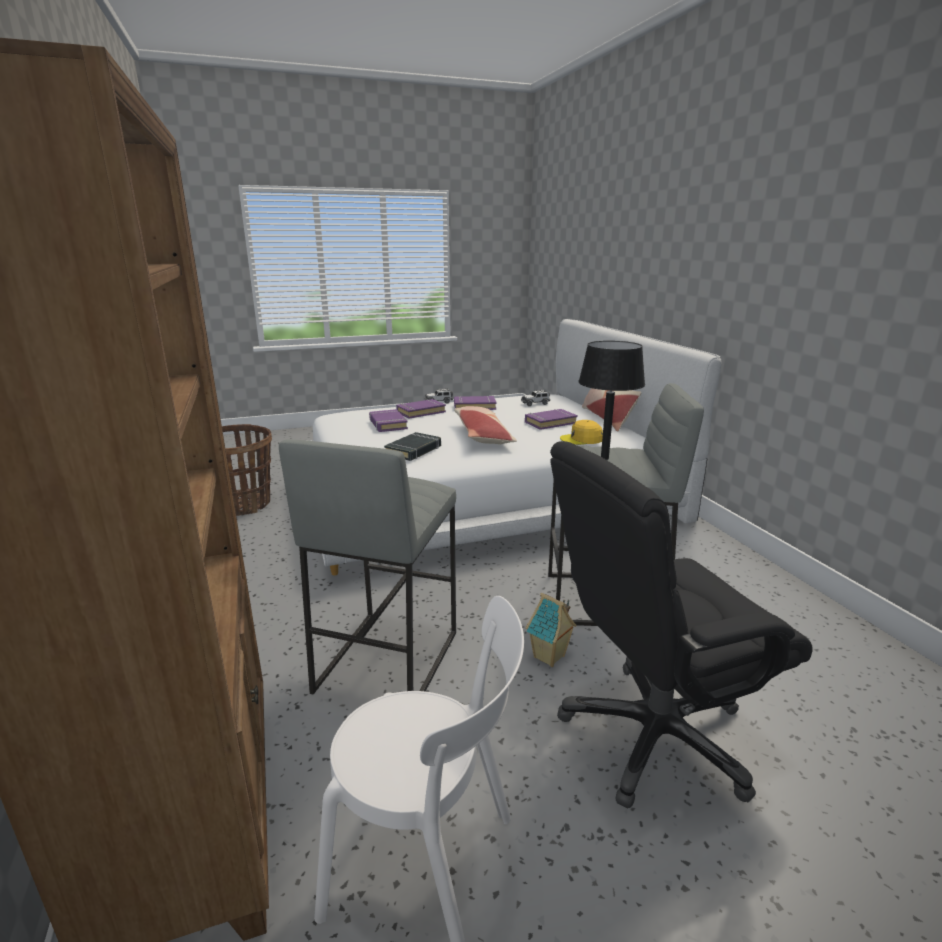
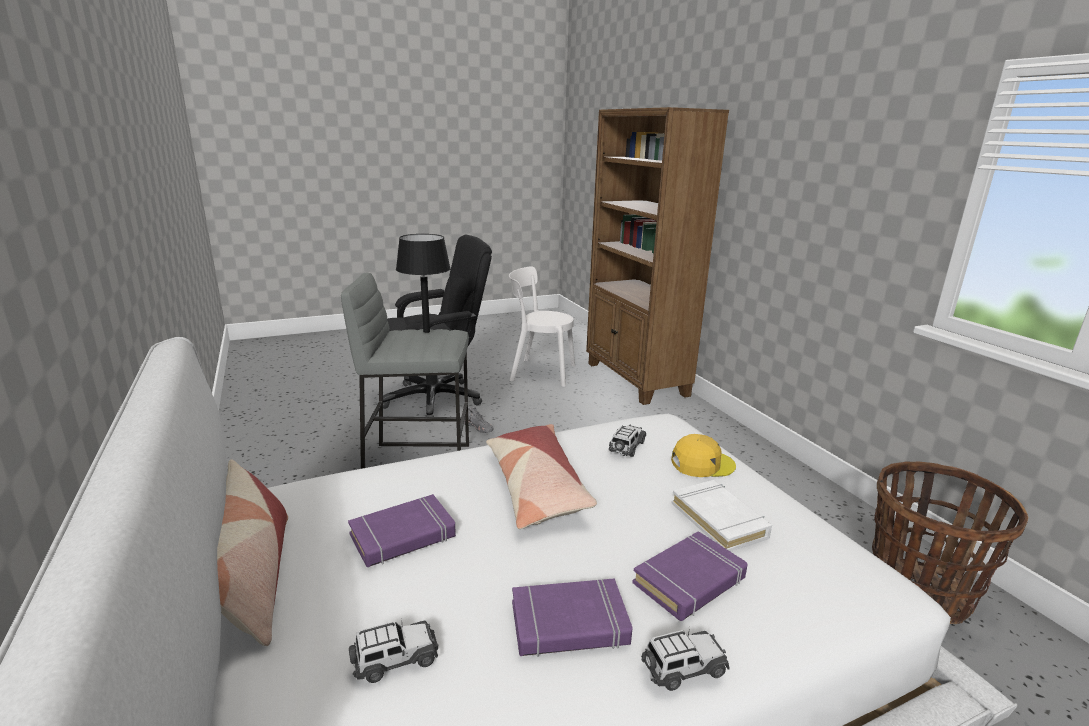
camera: 175 degrees right, 0 degrees up
(386, 660) = (586, 424): grey stool -> none
(387, 424) = (719, 520): purple book -> white book
(414, 450) = (626, 447): black book -> toy car
(549, 657) = (478, 427): toy house -> grey shoe
(581, 439) = (375, 481): yellow cap -> yellow cap (702, 464)

